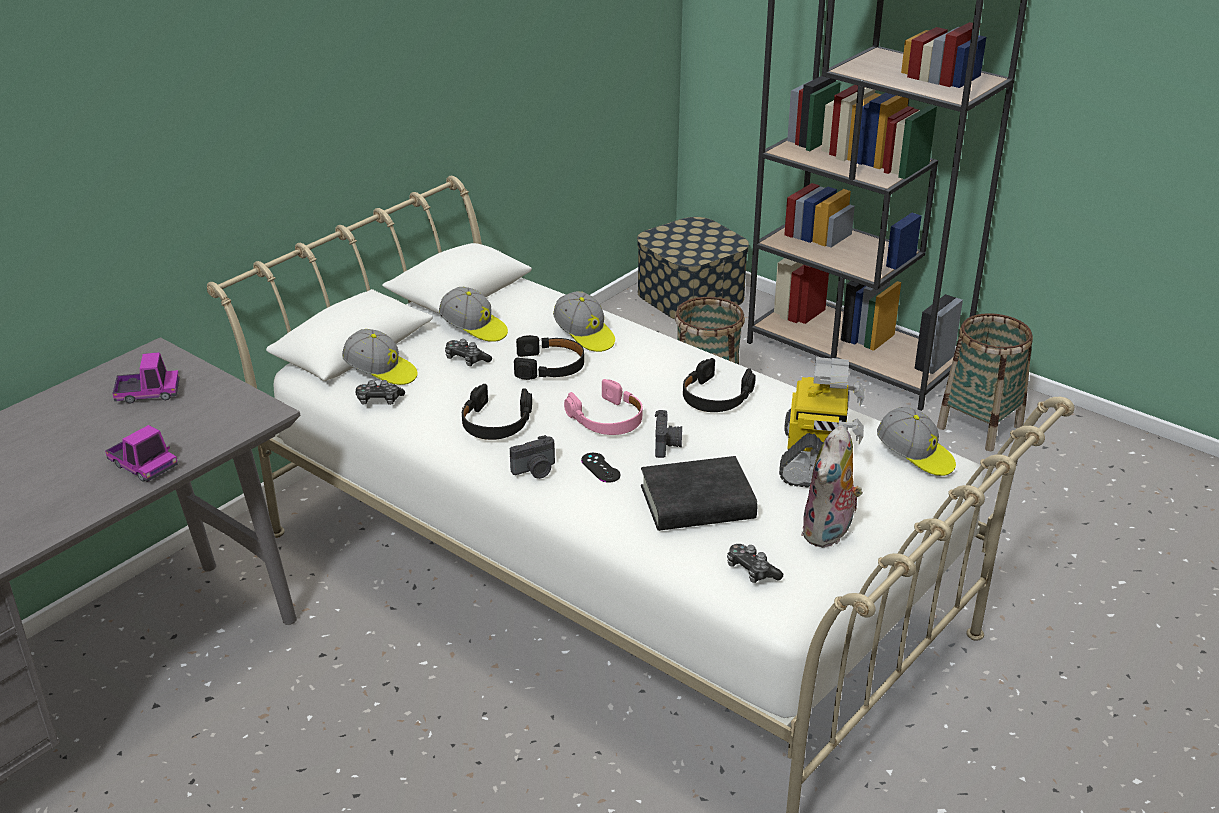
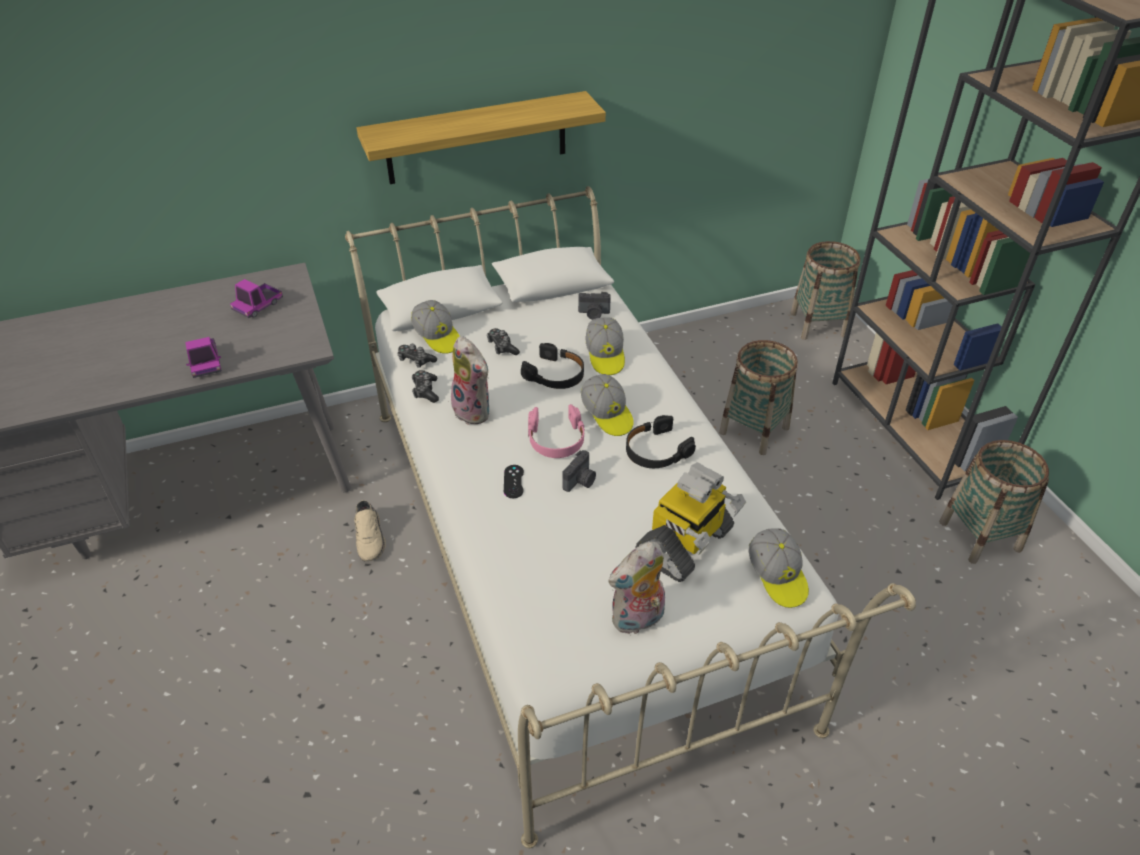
camera: 30 degrees right, 10 degrees up
(148, 393) = (258, 306): toy truck -> toy truck turned 105 degrees clockwise
(332, 138) = (477, 138): none -> shelf
(366, 656) = (371, 538): none -> beige shoe
(474, 328) = (531, 321): cap -> cap (607, 414)
(495, 423) = (475, 411): black headphones -> plush toy
(535, 471) = (467, 464): camera -> camera (594, 314)
(691, 295) = (818, 324): storage box -> basket
(697, 503) = (557, 545): black book -> none
(751, 571) = (544, 628): game controller -> game controller (425, 391)

